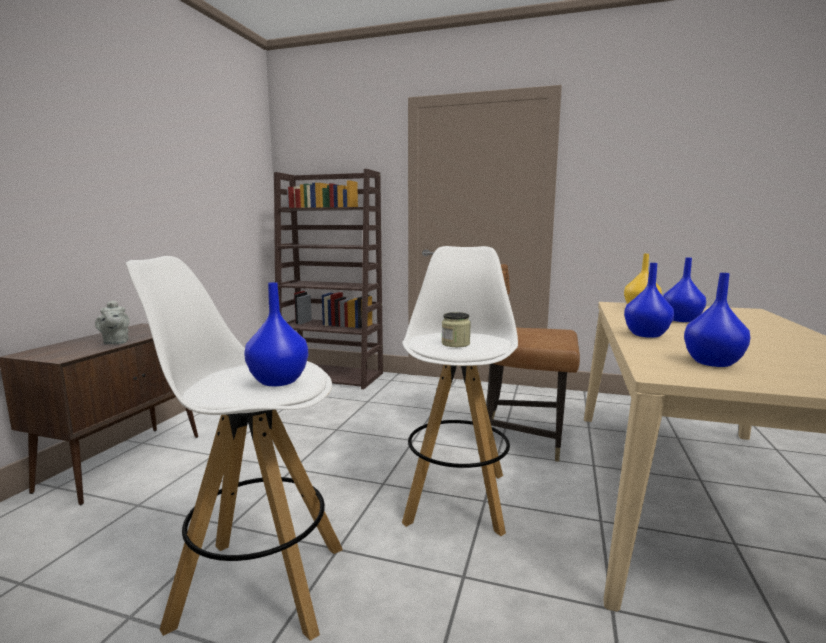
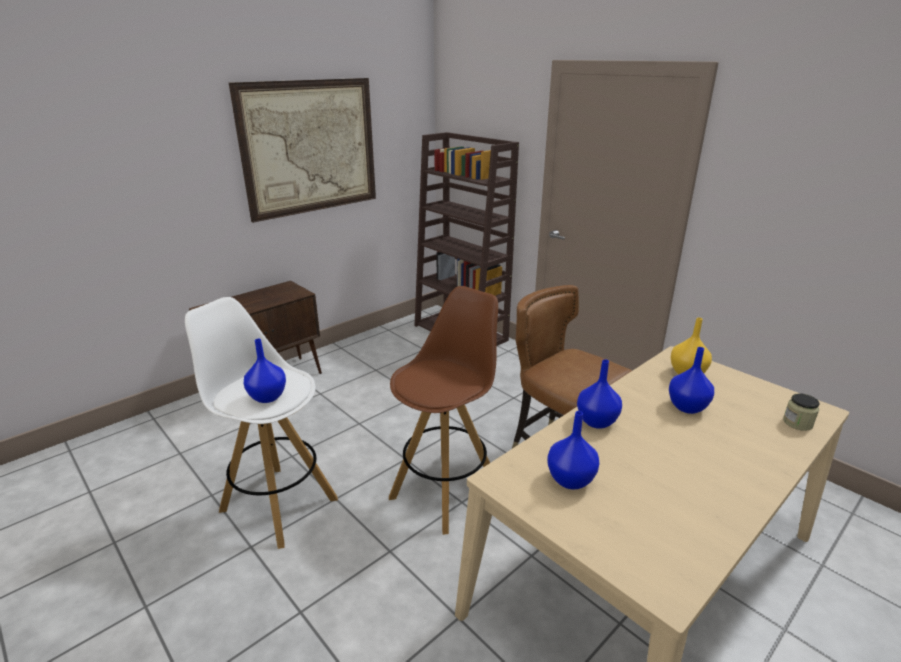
camera: 30 degrees right, 15 degrees up
(115, 342) = (255, 305): grey teapot -> none
(162, 163) = (310, 147): none -> picture
(455, 344) = (425, 385): jar -> jar (797, 423)
(457, 496) = (446, 490): white stool -> brown stool

